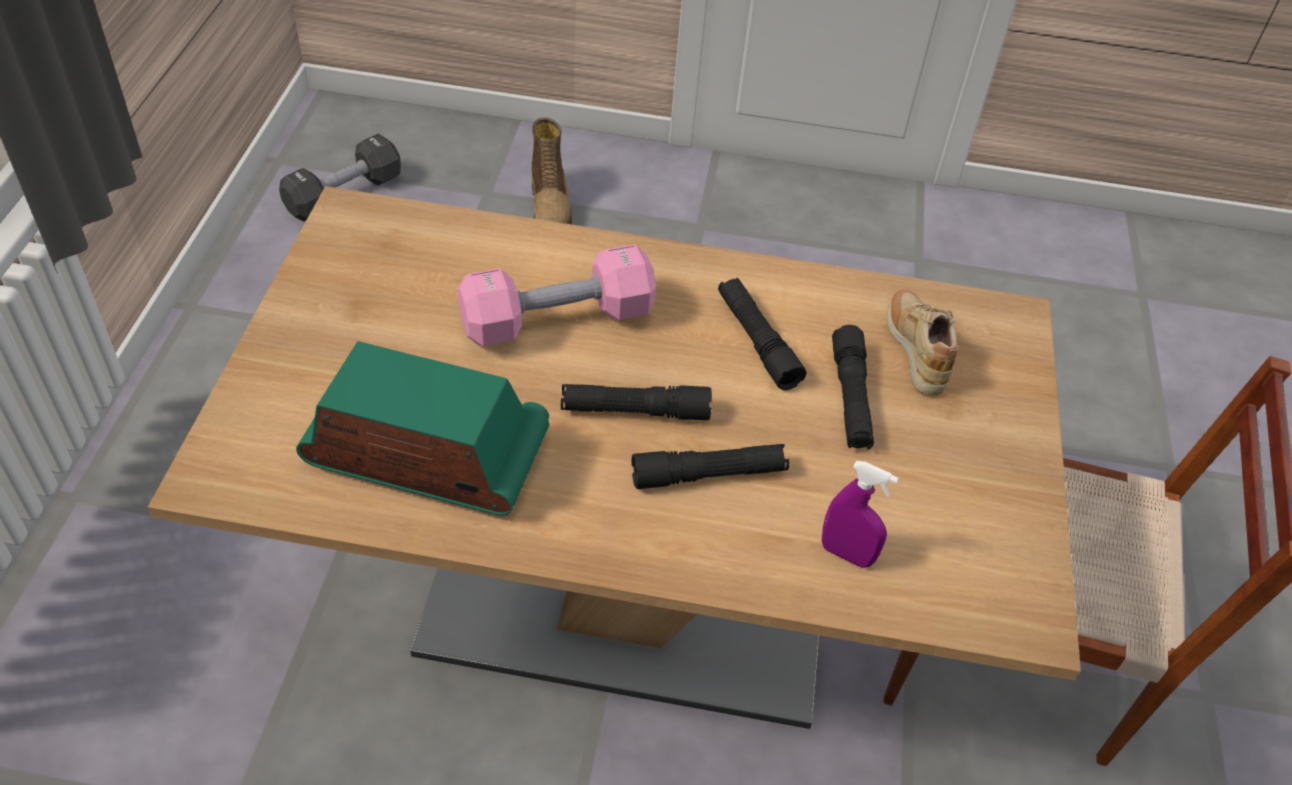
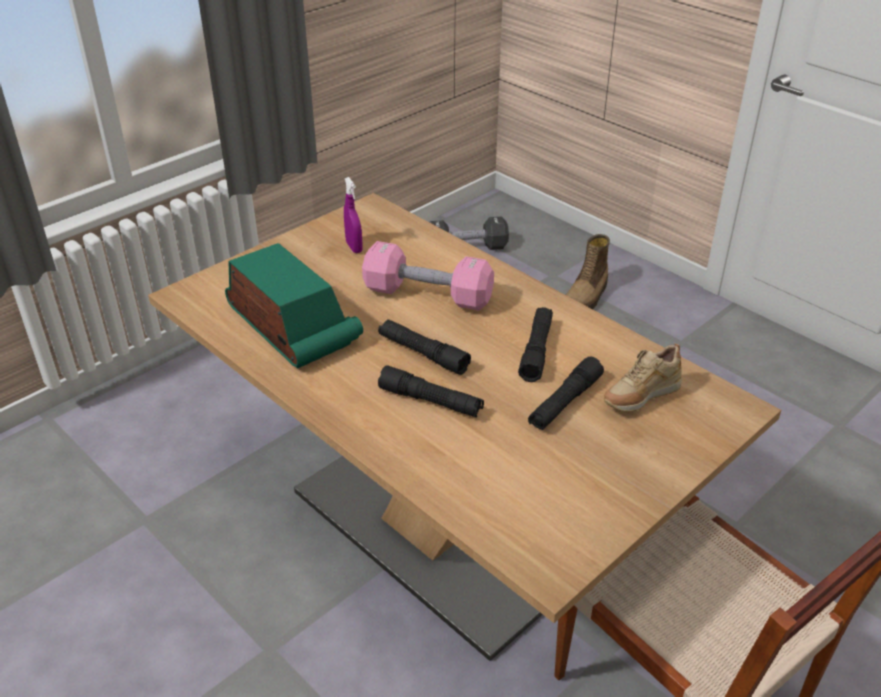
camera: 40 degrees right, 10 degrees down
(846, 554) = (469, 477): purple spray bottle -> purple spray bottle (354, 247)
(916, 352) = (639, 398): beige shoe -> beige shoe turned 150 degrees counterclockwise

